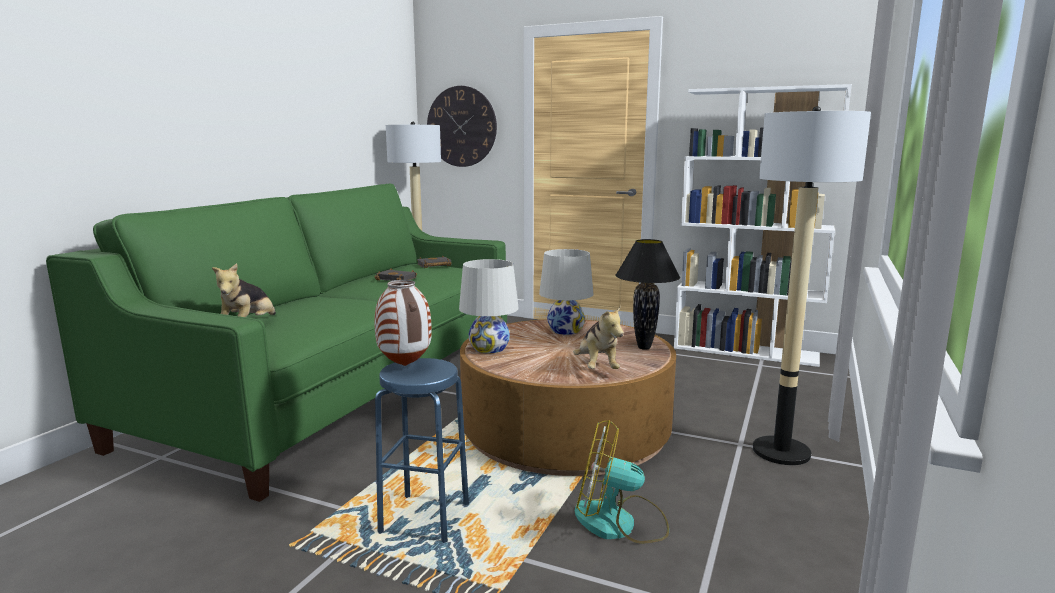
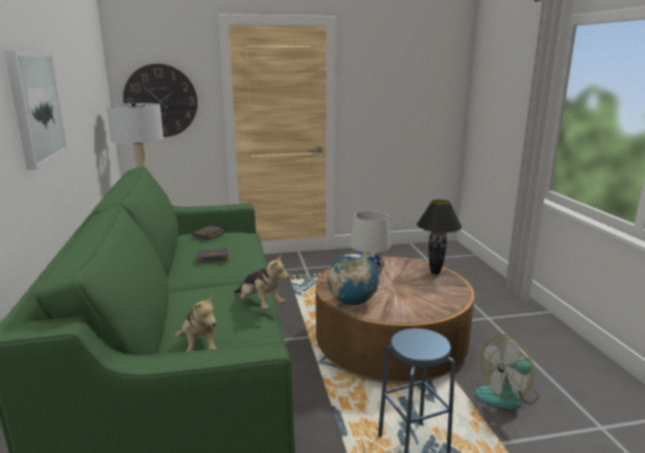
camera: 35 degrees left, 5 degrees up
(230, 98) = (35, 107): none -> picture
(406, 365) = (406, 342): vase -> none
(489, 348) = (352, 302): white table lamp -> globe
(597, 367) = (439, 297): plush toy -> plush toy (260, 304)
(746, 351) = (406, 250): white bookcase -> none
(781, 451) = (510, 316): floor lamp -> none

